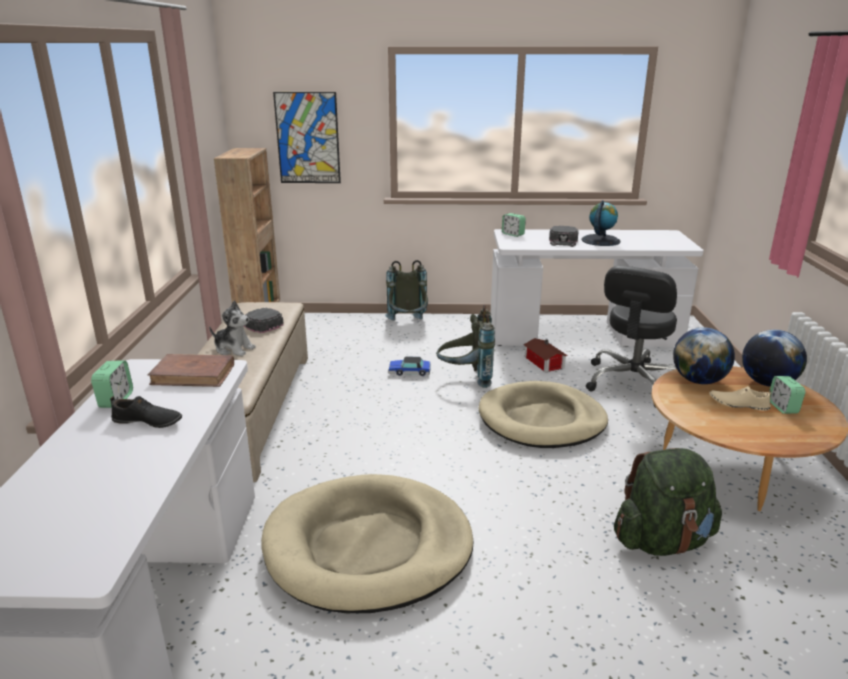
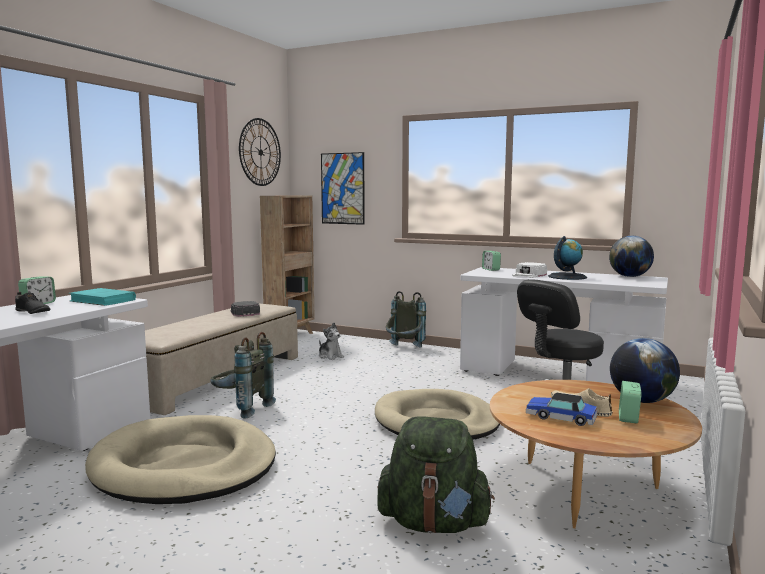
camera: 25 degrees right, 15 degrees down
(193, 374) = (103, 300): brown book -> turquoise book
(203, 96) = (260, 152): none -> wall clock
(234, 349) = (204, 321): plush toy -> plush toy (330, 356)
(409, 372) = (364, 375): toy car -> toy car (561, 417)
(465, 378) = (405, 386): grey backpack -> grey backpack (241, 408)
(544, 363) = (491, 387): toy house -> none
(563, 241) = (529, 275): black cap -> white cap
(698, 381) = (564, 388): globe -> globe (630, 276)

